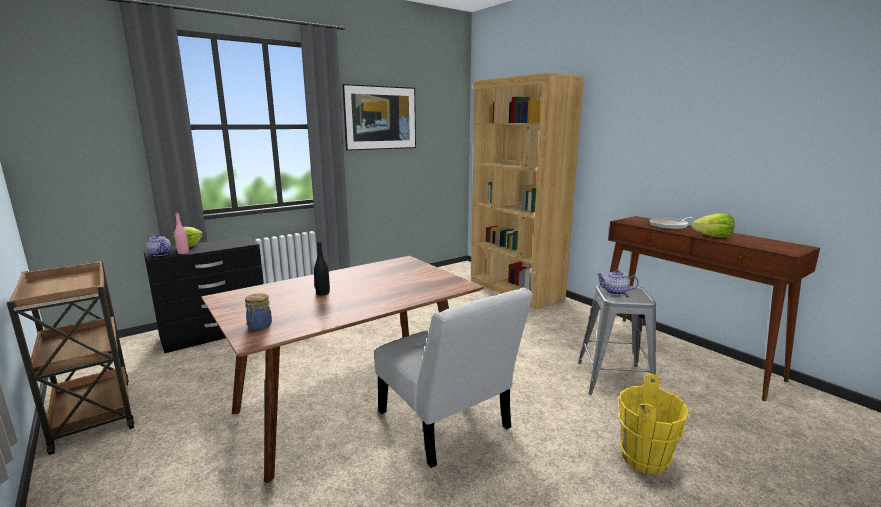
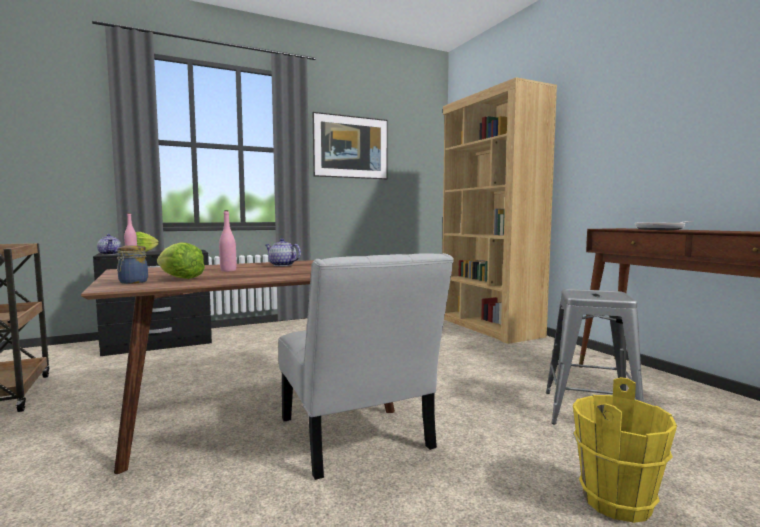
camera: 10 degrees right, 10 degrees down
(322, 293) = (228, 270): black bottle -> pink bottle
(615, 292) = (584, 293): teapot -> teapot (282, 265)
(713, 236) = (718, 231): lettuce -> lettuce (180, 278)

